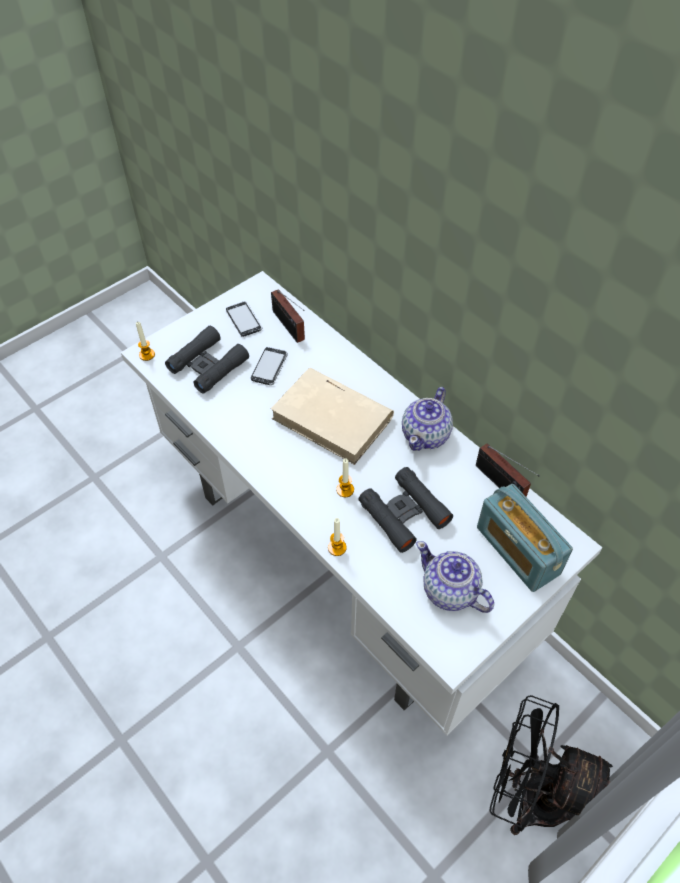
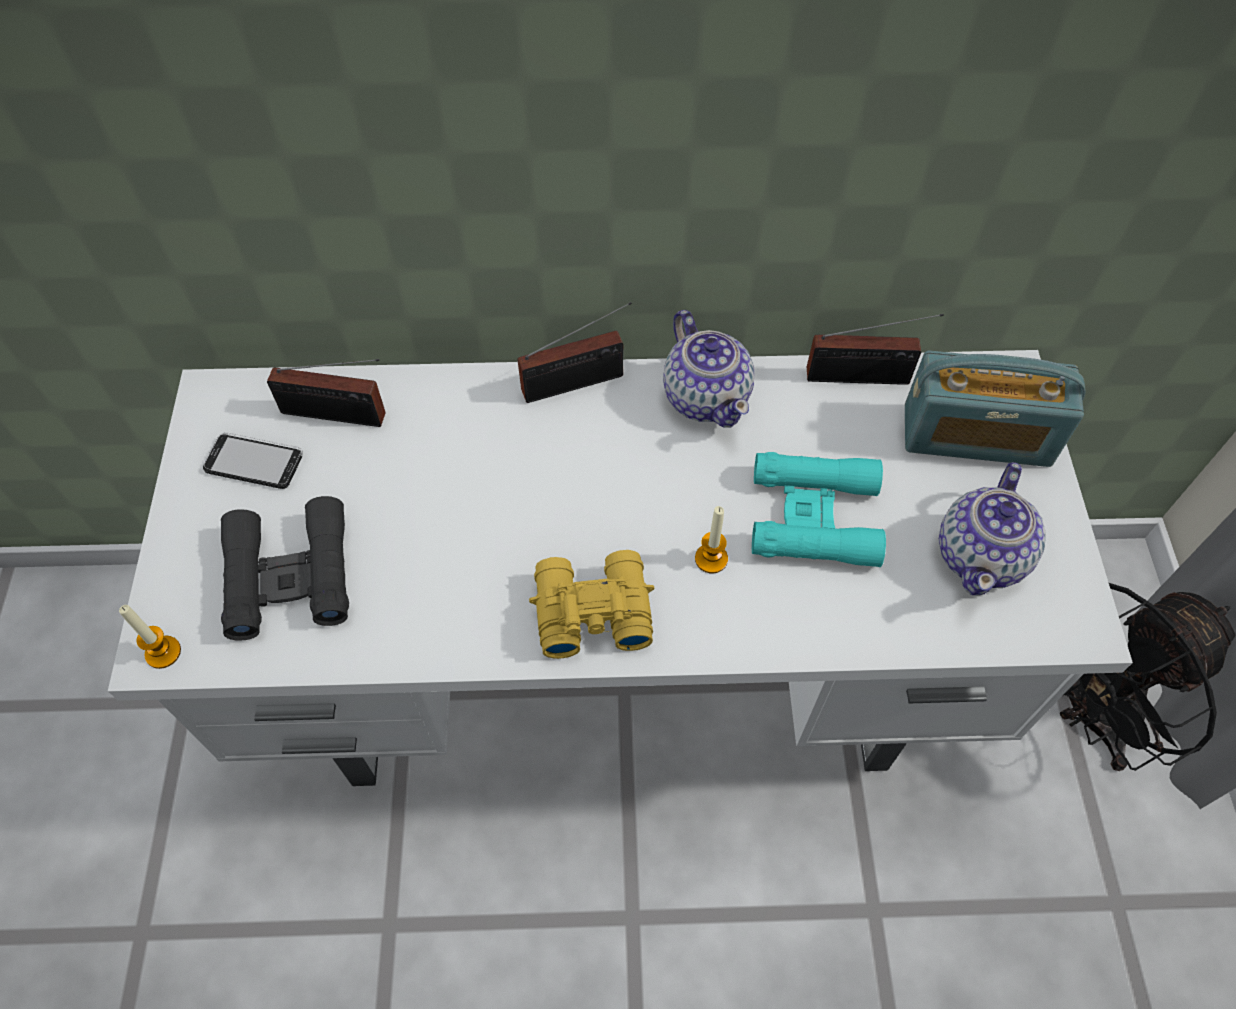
camera: 50 degrees left, 5 degrees up
(269, 367) = (387, 495): phone -> none
(281, 465) = (590, 609): none -> yellow binoculars
(333, 418) = (570, 482): beige book -> none
(337, 547) = (802, 641): candle -> none
(385, 387) = (578, 383): none -> radio
(404, 513) = (814, 517): black binoculars -> turquoise binoculars
(450, 591) = (982, 555): teapot -> teapot turned 60 degrees counterclockwise

